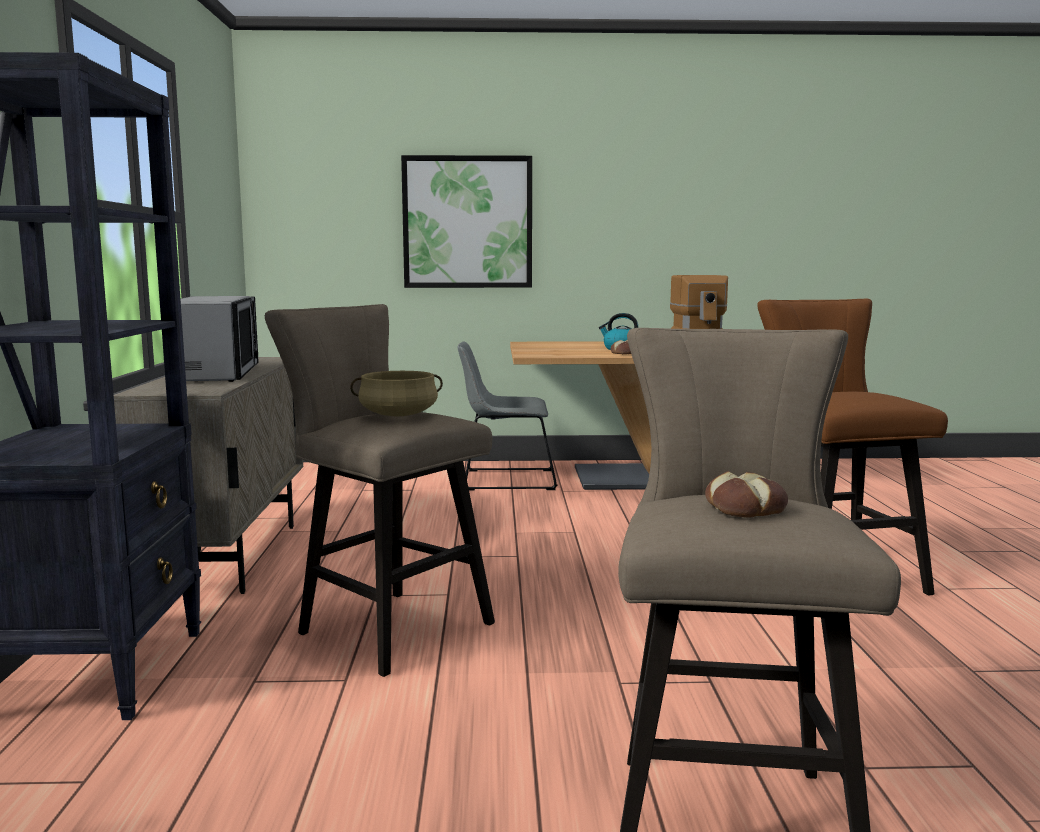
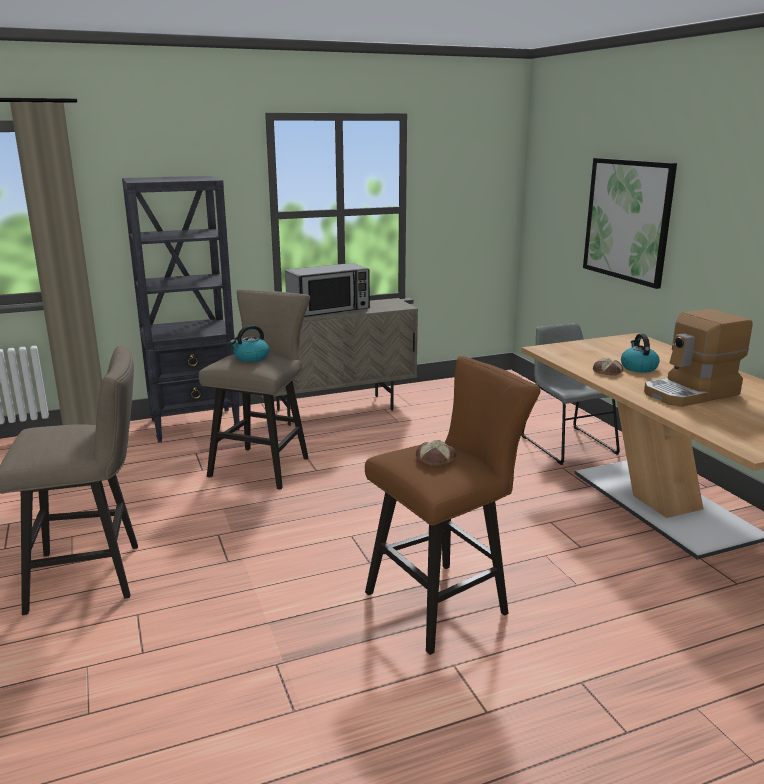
camera: 70 degrees right, 10 degrees up
(398, 415) = (251, 358): beige cooking pot -> kettle
(746, 507) = (50, 436): bread -> bread (436, 459)

